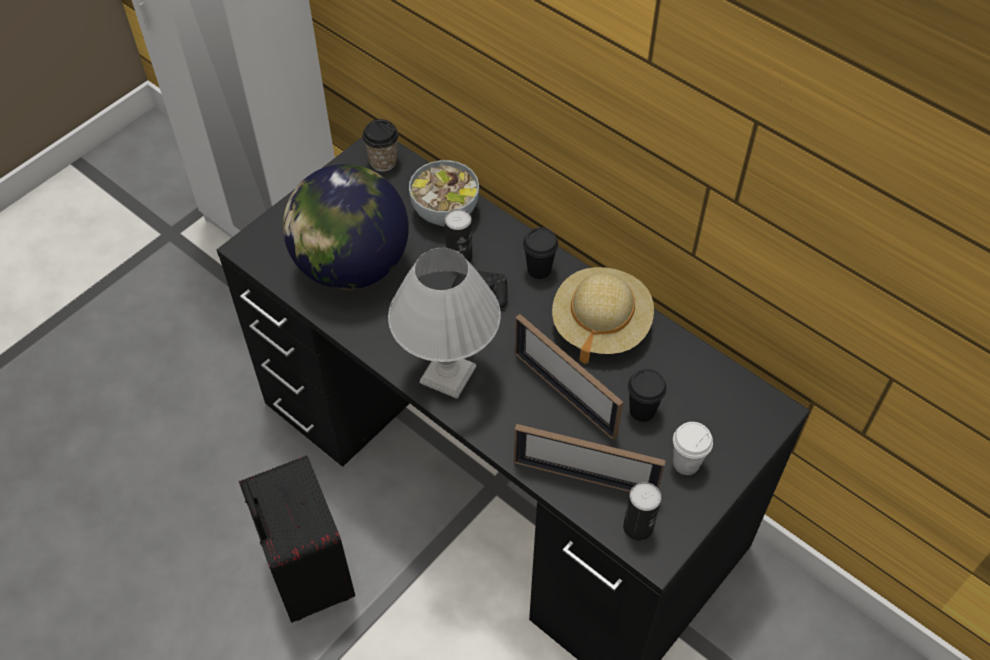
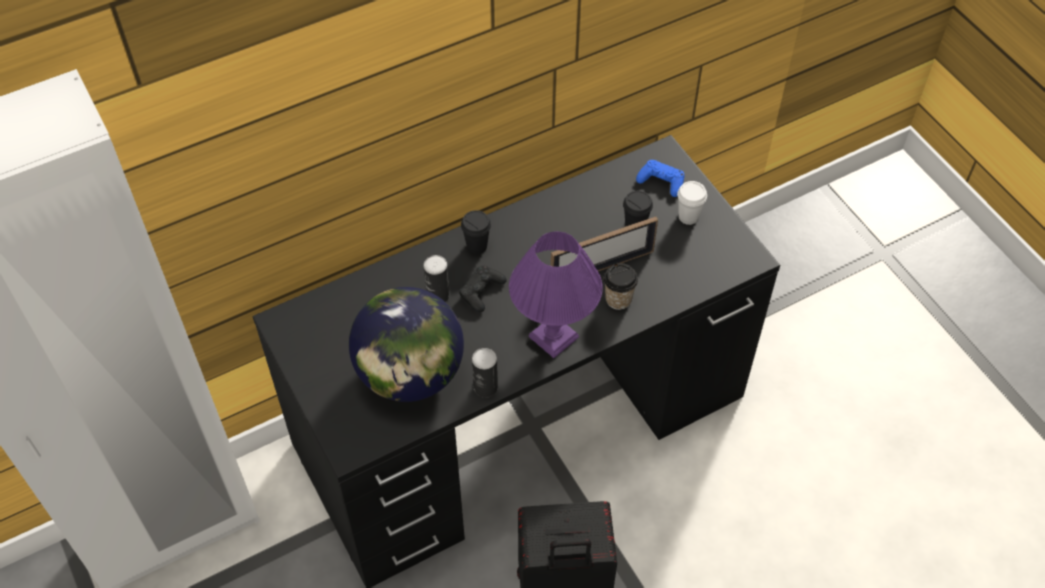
camera: 70 degrees left, 0 degrees up
(383, 161) = (300, 320): cup -> cup (618, 299)
(445, 211) = (382, 291): bowl -> none
(449, 375) = (554, 336): white table lamp -> purple table lamp
(584, 477) = (678, 279): picture frame -> none
(600, 324) = (548, 225): beige hat -> none
(638, 527) = (729, 261): can -> can (485, 387)
(726, 419) = (661, 181): none -> blue game controller

